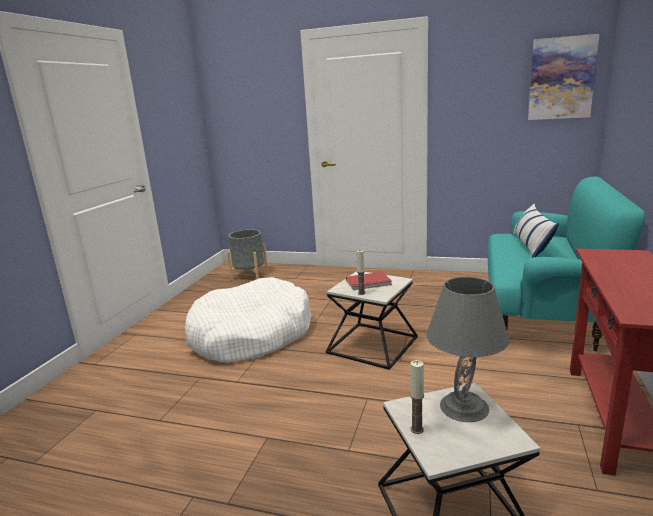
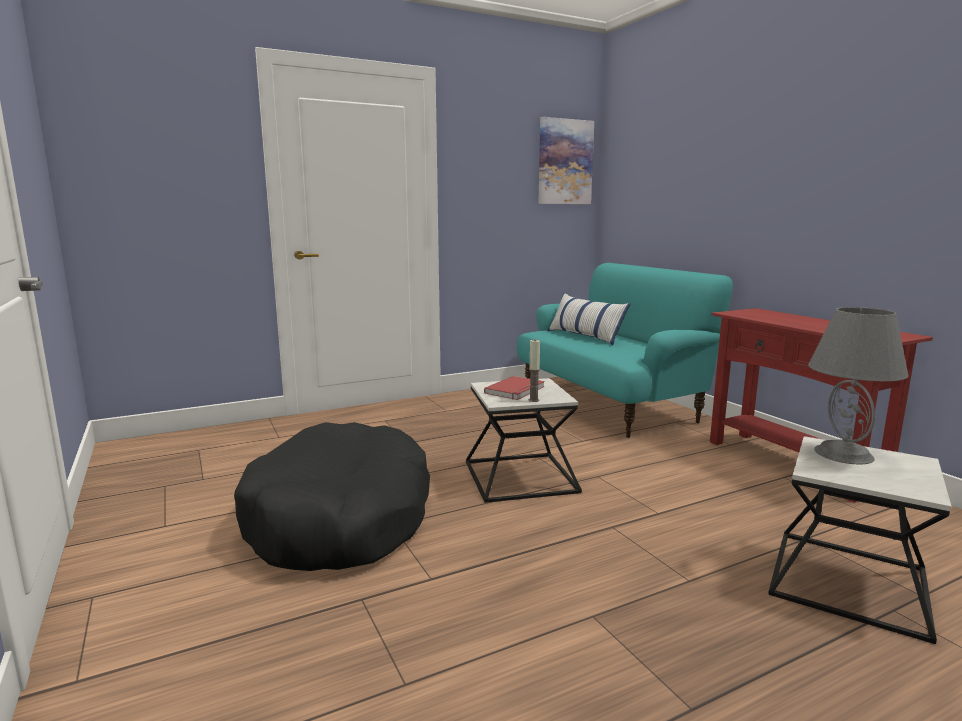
camera: 45 degrees left, 5 degrees down
(249, 275) = (188, 450): grey planter -> none
(251, 335) = (341, 519): white dog bed -> black dog bed
(417, 429) = (864, 481): candle -> none

